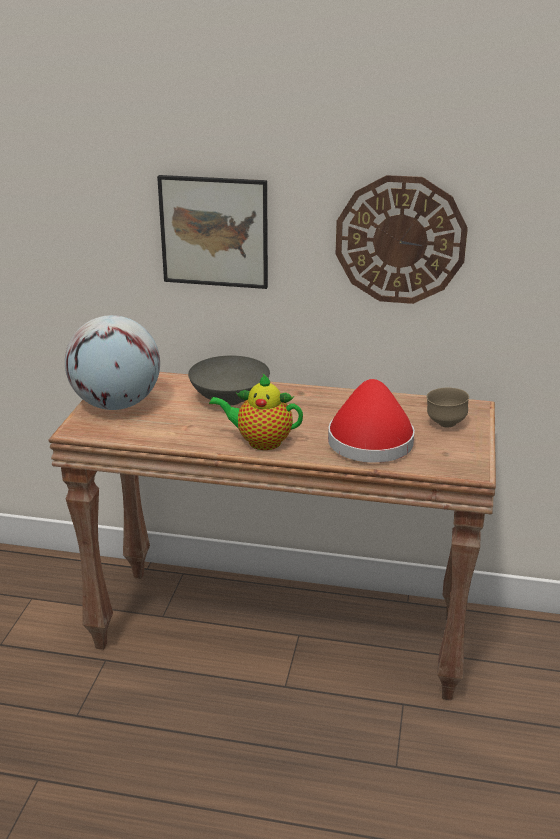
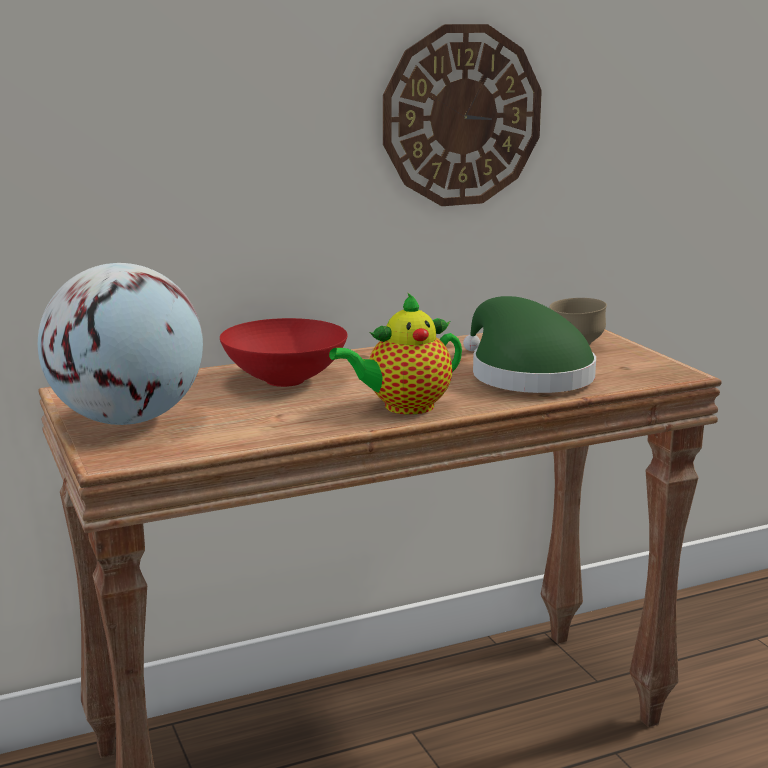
camera: 35 degrees left, 10 degrees down
(214, 232) = (206, 131): picture -> none
(228, 399) = (283, 380): grey bowl -> red bowl
(370, 439) = (525, 375): red hat -> green hat

